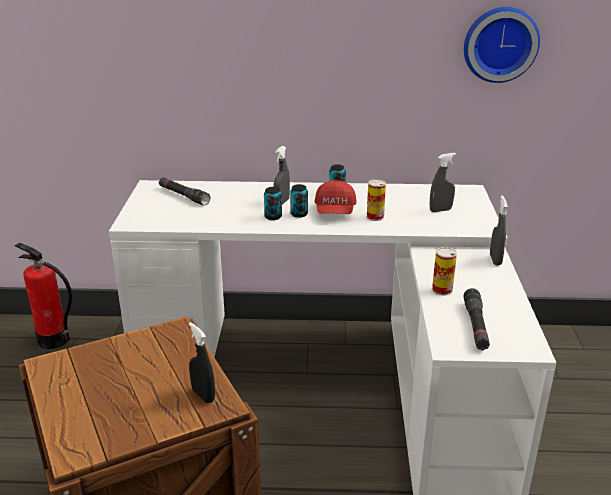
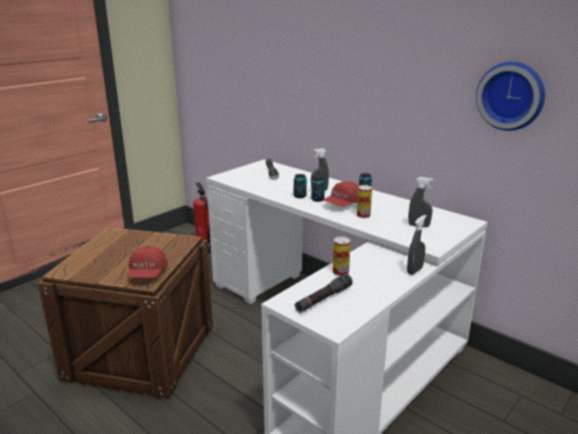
camera: 40 degrees right, 5 degrees down
(203, 395) = (147, 273): black spray bottle -> red cap

